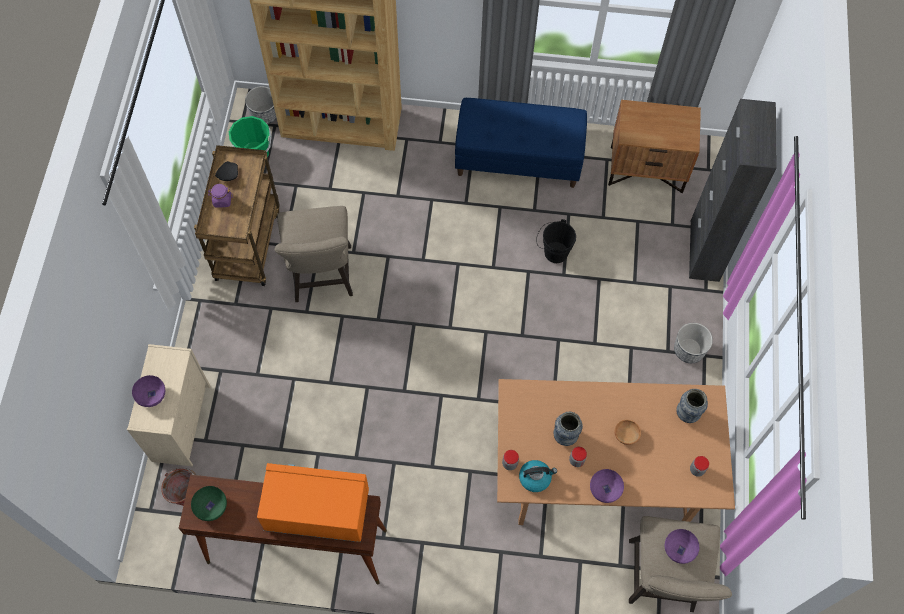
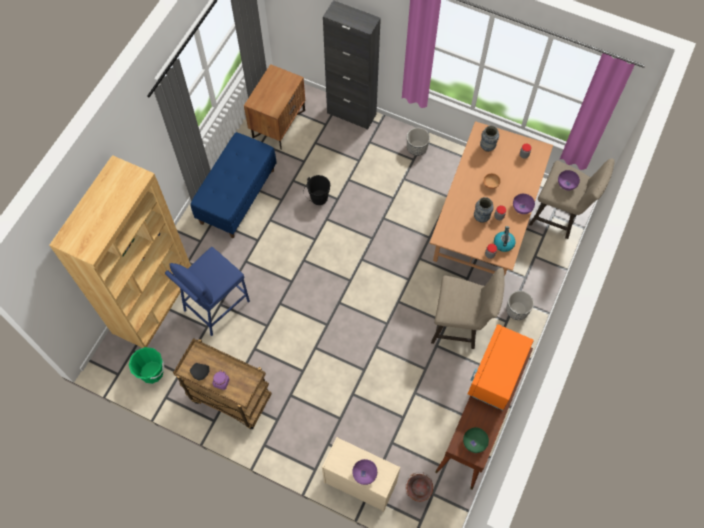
camera: 70 degrees left, 0 degrees up
(264, 115) = (119, 356): planter -> planter (517, 310)
(322, 279) = (280, 353): beige stool -> beige stool (460, 326)
(360, 188) = (216, 305): none -> blue stool

